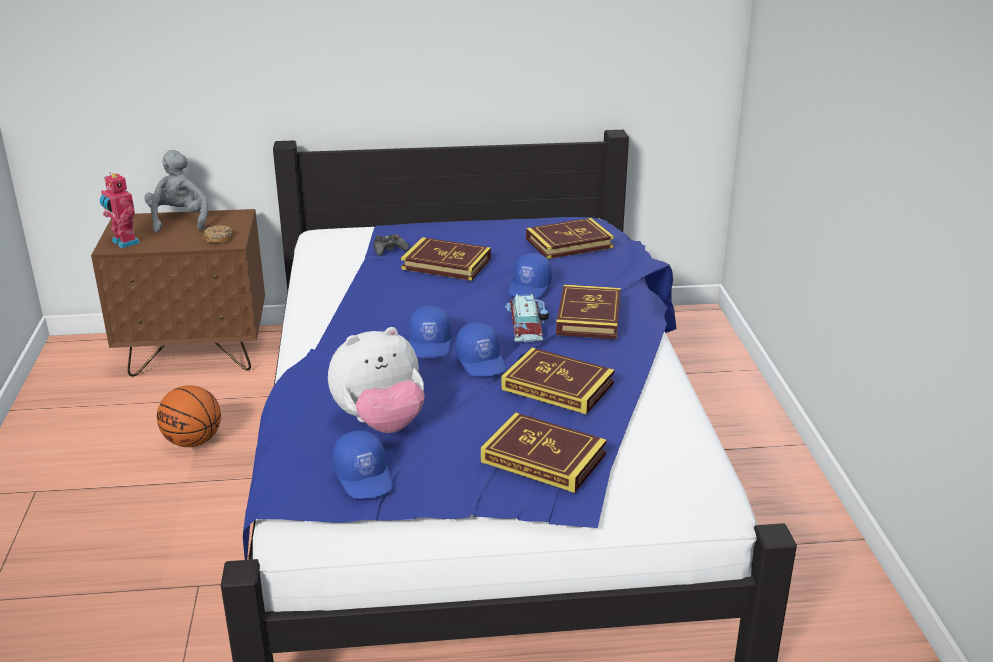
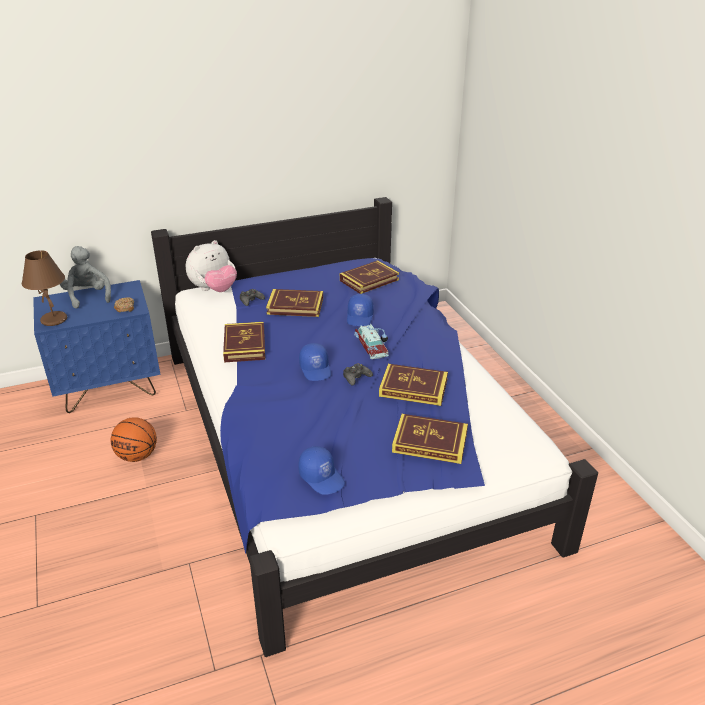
camera: 15 degrees left, 5 degrees up
(124, 243) = (54, 320): toy robot -> brown table lamp
(196, 354) = (110, 388): brown nightstand -> blue nightstand
(381, 423) = (311, 434): plush toy -> plush toy (214, 290)
(482, 361) = (356, 377): blue cap -> black game controller
(588, 317) = (408, 334): book -> book (244, 345)

